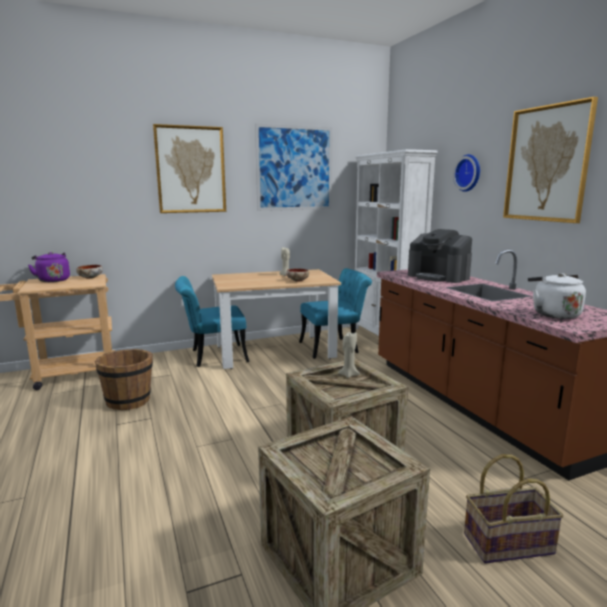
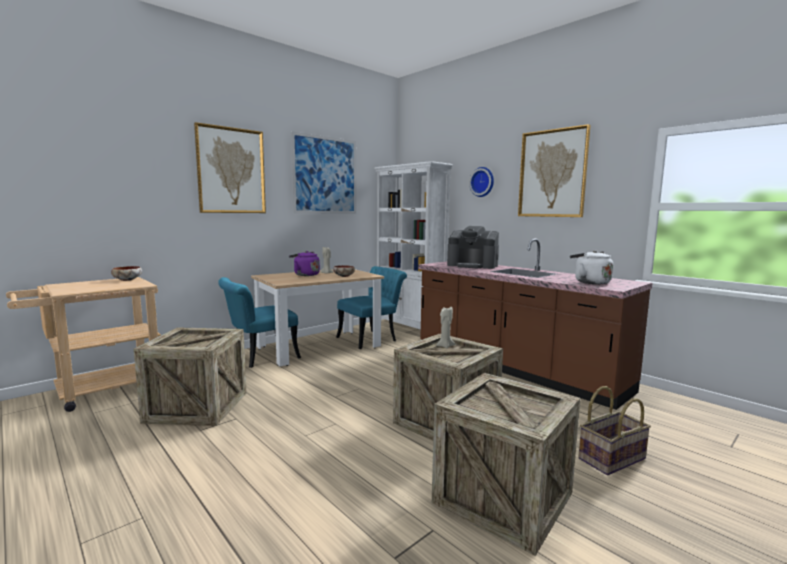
camera: 20 degrees left, 5 degrees down
(53, 280) = (82, 284): purple kettle -> purple kettle (305, 275)
(128, 401) = (197, 407): brown bucket -> crate

